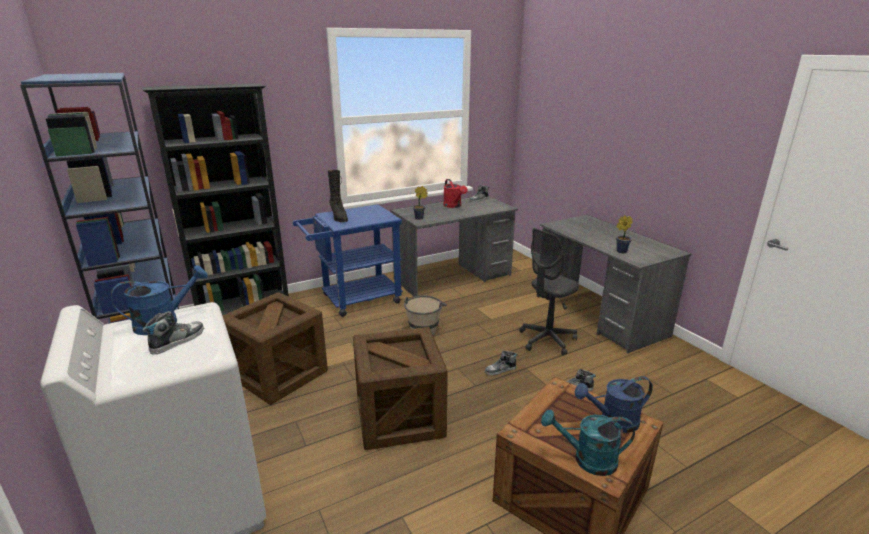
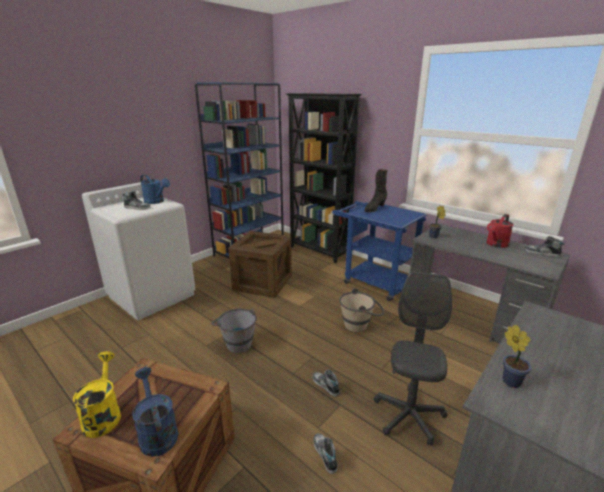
camera: 70 degrees right, 0 degrees up
(399, 417) = (236, 342): crate -> grey bucket
(547, 340) = (408, 415): grey office chair -> grey office chair turned 75 degrees clockwise
(587, 460) = (103, 415): turquoise watering can -> yellow watering can

